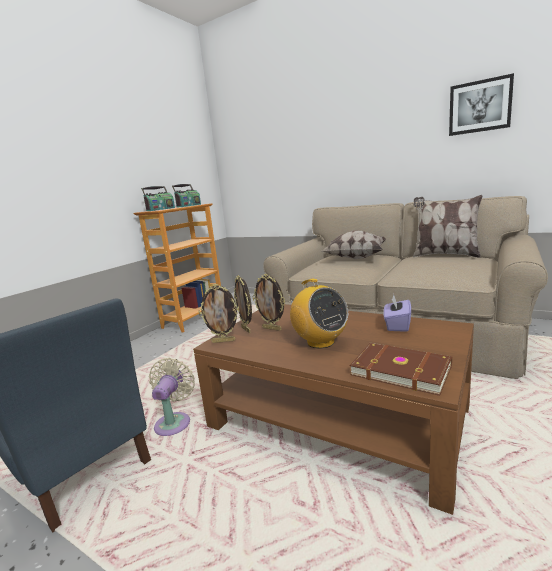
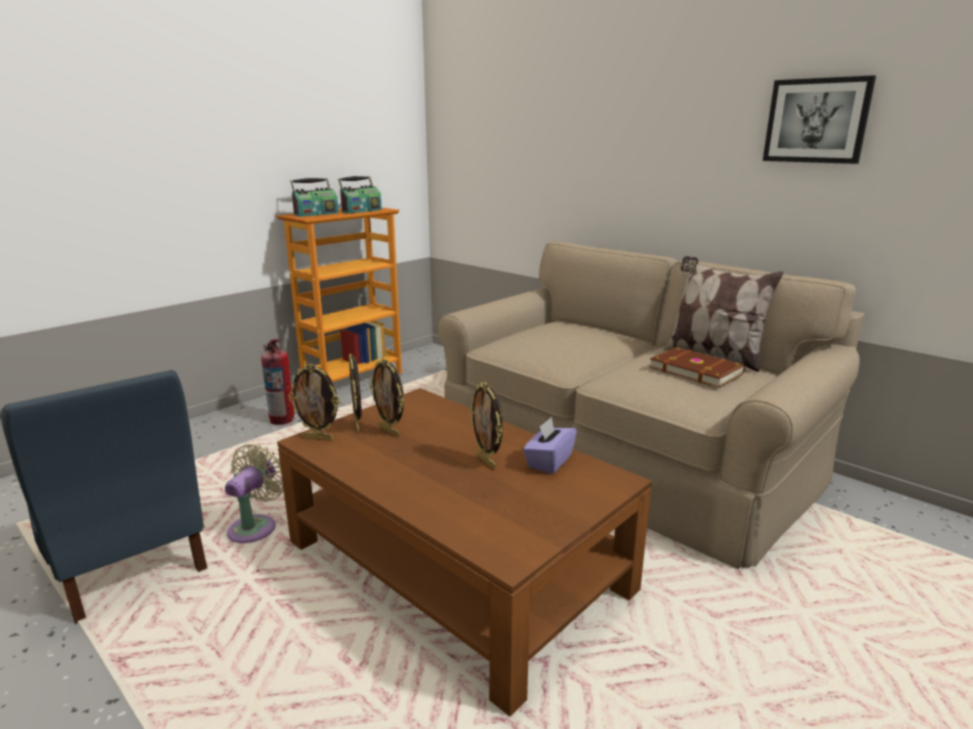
camera: 10 degrees right, 5 degrees up
(157, 349) = (282, 419): none -> fire extinguisher
(320, 342) = (431, 466): radio -> none
(355, 258) = (578, 336): pillow -> none
(356, 333) = (487, 462): none -> picture frame
(400, 369) = (491, 527): brown book -> brown book (696, 370)

